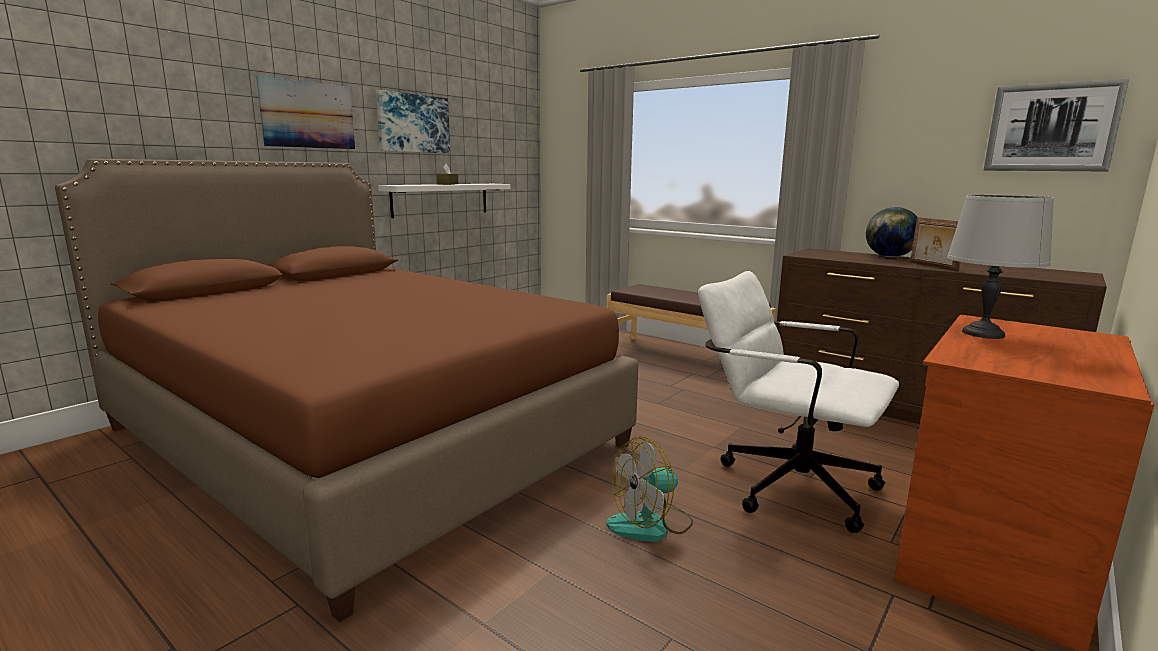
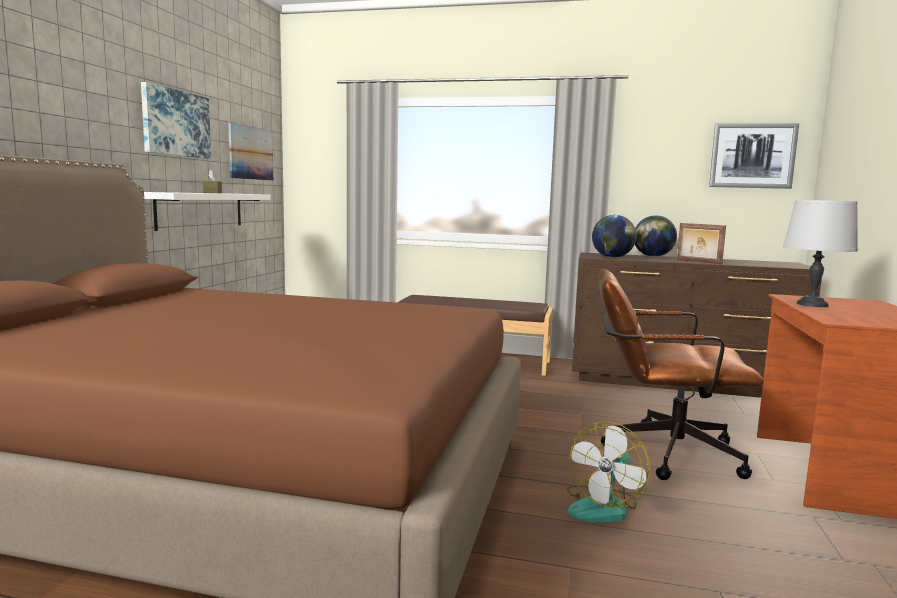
camera: 25 degrees left, 5 degrees down
(308, 115) = (72, 104): picture -> picture (251, 153)
(783, 483) = (660, 452): white office chair -> brown office chair
(828, 256) = (612, 257): none -> globe

